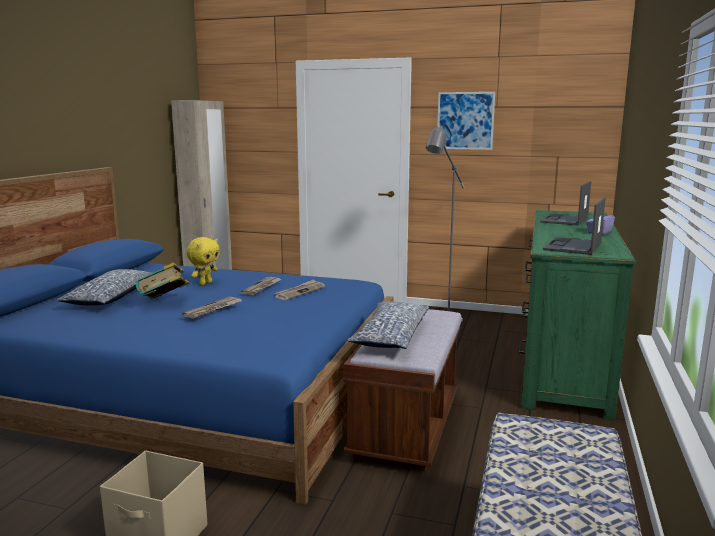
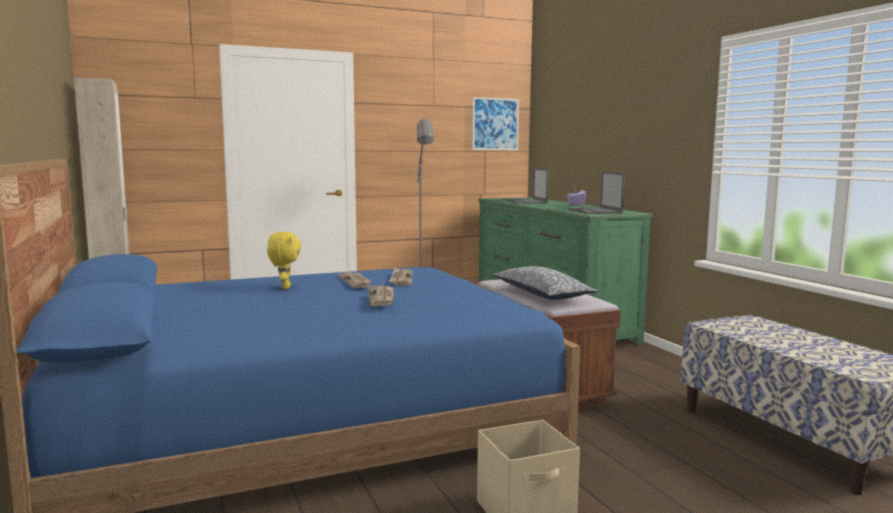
camera: 40 degrees left, 5 degrees down
(110, 298) = (217, 313): pillow -> none
(164, 302) = (302, 304): book -> none
(465, 120) = (407, 118): picture -> picture (495, 124)

